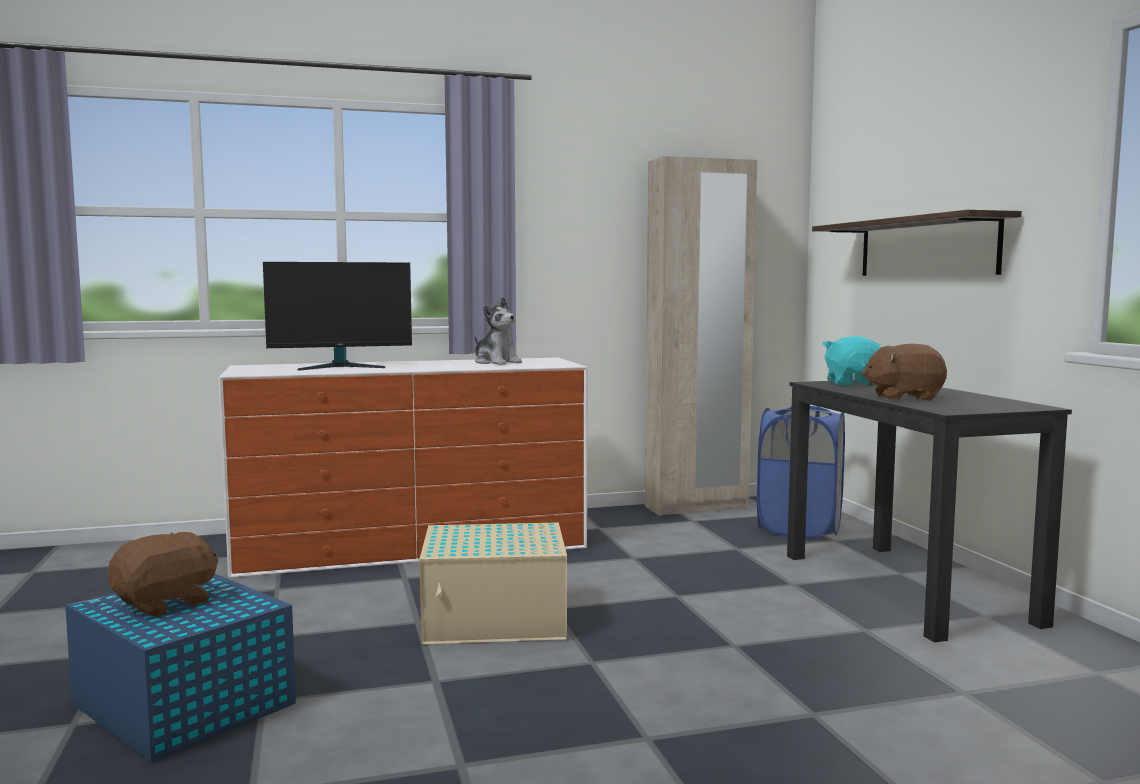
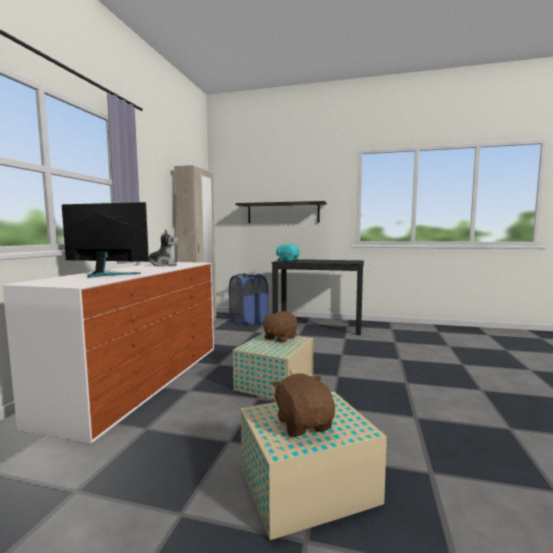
camera: 60 degrees left, 0 degrees up
(183, 703) = (305, 485): blue storage box -> beige storage box
(341, 366) = (105, 274): monitor -> monitor turned 90 degrees counterclockwise
(904, 398) = (327, 262): brown plush toy -> brown plush toy (279, 338)

